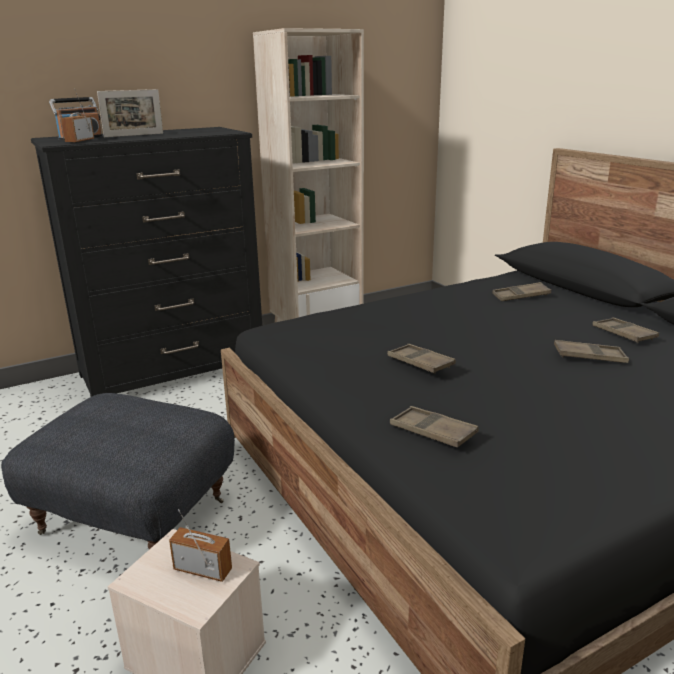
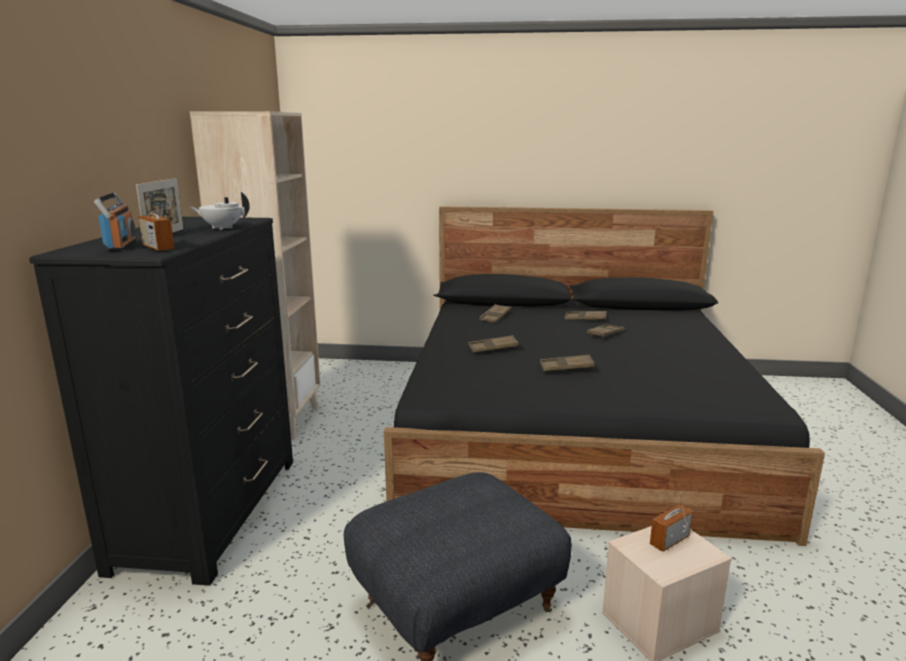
camera: 55 degrees left, 5 degrees down
(179, 135) = (222, 228): none -> white teapot
(432, 432) = (659, 392): brown tray -> brown tray (493, 348)

